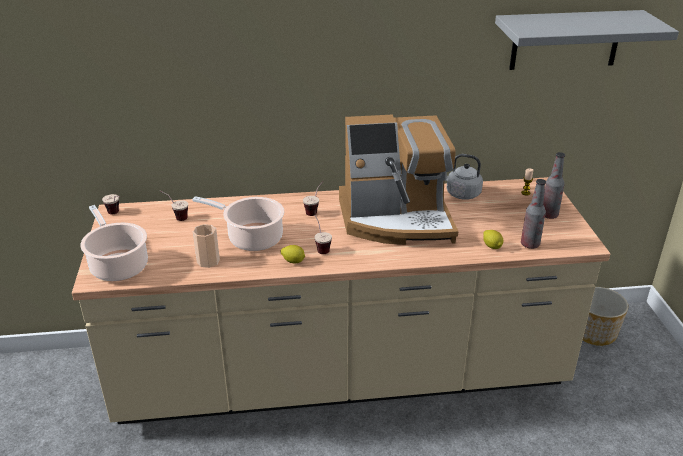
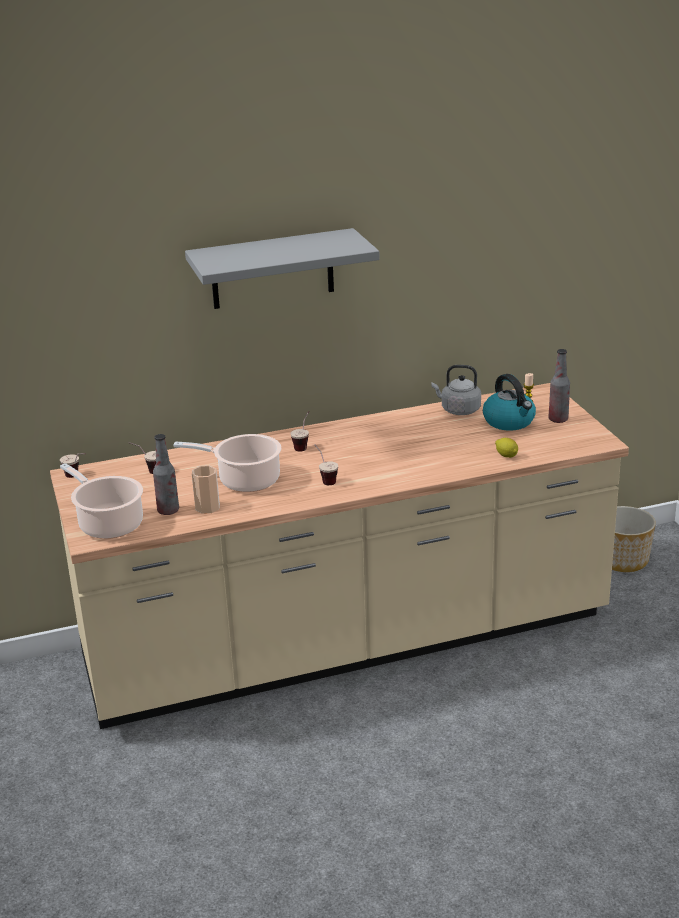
camera: 10 degrees left, 5 degrees down
(293, 261) = (301, 495): lemon -> none
(396, 219) = (397, 443): coffee machine -> none
(504, 211) = (509, 422): none -> kettle
(530, 244) = (545, 449): bottle -> bottle (168, 511)
(565, 40) = (547, 231): grey shelf -> grey shelf (272, 269)

